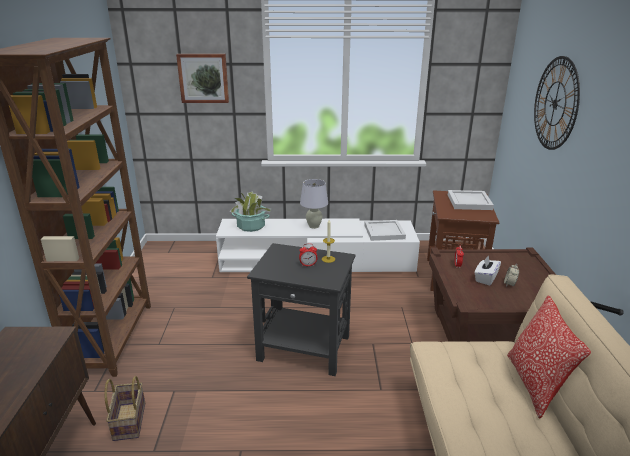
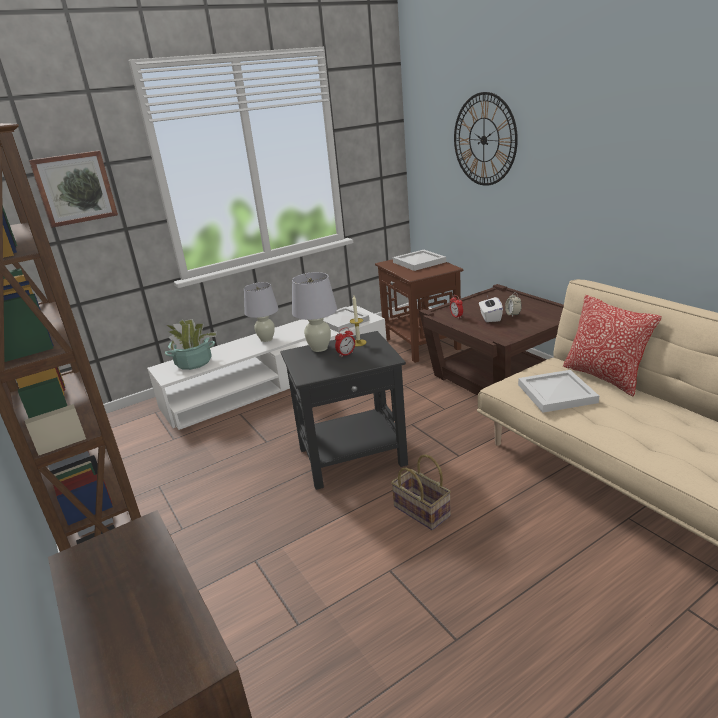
camera: 30 degrees left, 0 degrees up
(128, 420) = (233, 615): basket -> basket (420, 511)
(297, 252) = (319, 348): none -> white table lamp
(466, 378) = (556, 394): none -> white tray

